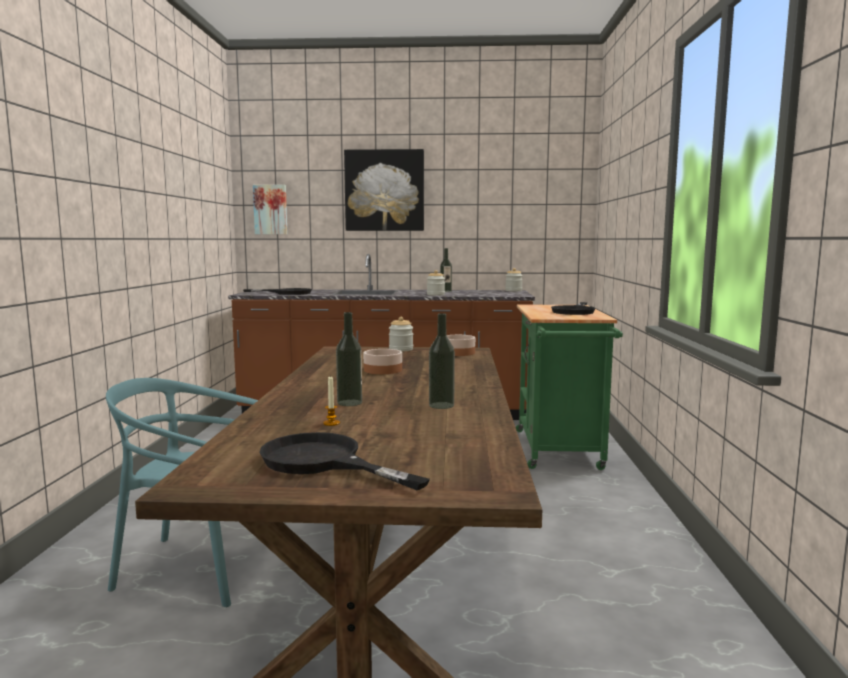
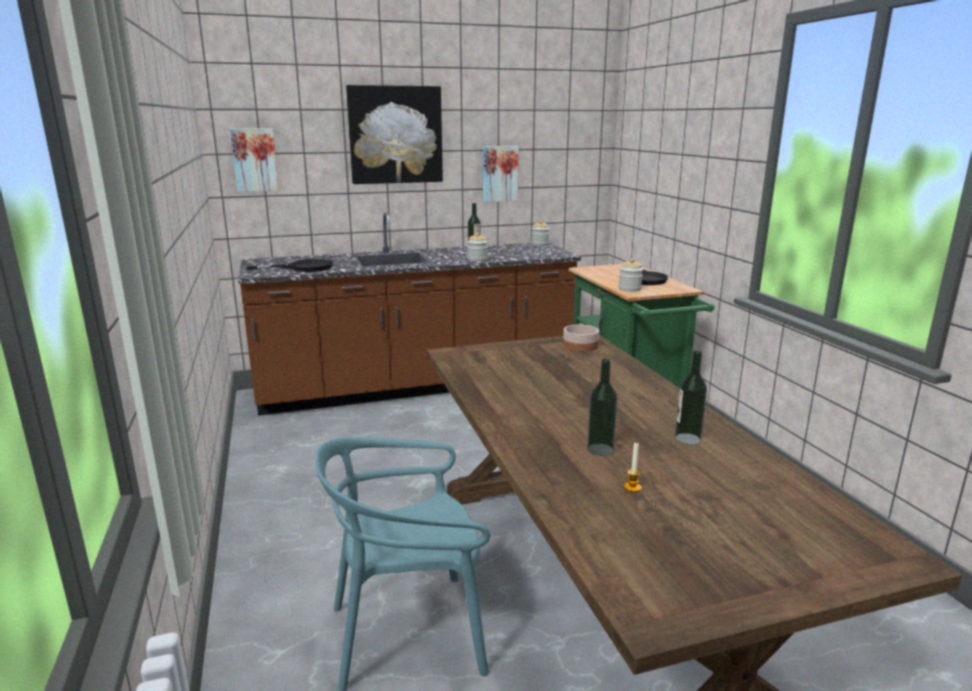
camera: 20 degrees left, 10 degrees up
(323, 462) = (714, 552): black frying pan -> none
(382, 370) = (551, 386): bowl -> none
(401, 349) = (517, 346): jar -> jar (629, 289)
(478, 225) = (499, 173): none -> picture

